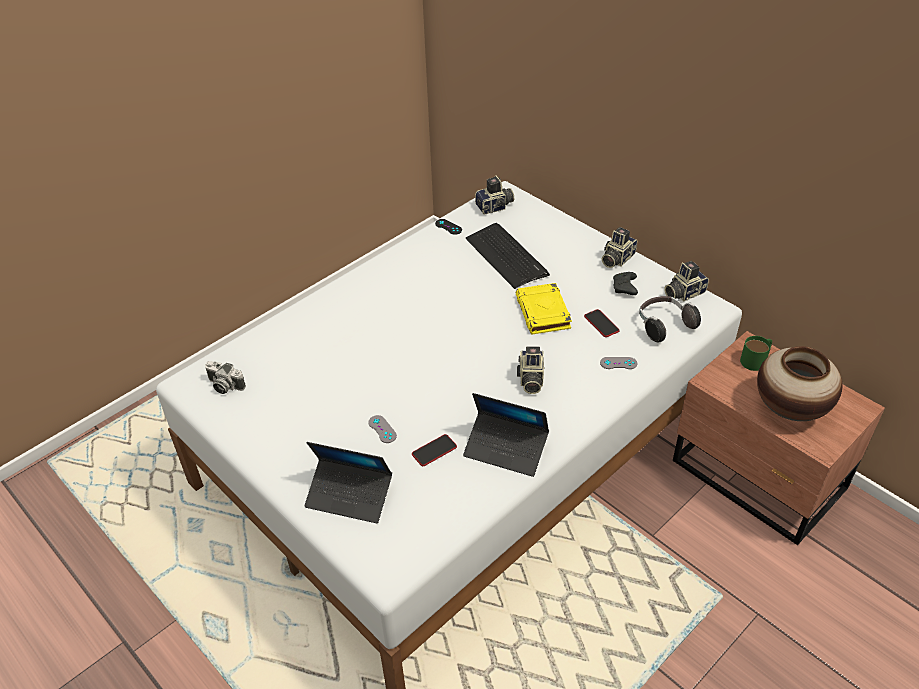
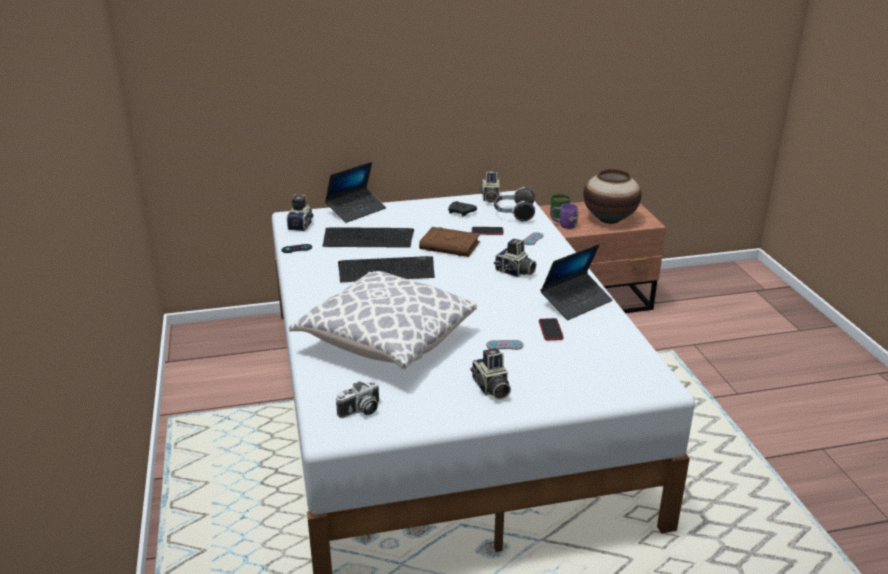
camera: 60 degrees left, 15 degrees down
(335, 352) = (385, 341): none -> pillow
(349, 496) = (565, 380): laptop -> laptop (356, 210)
(456, 295) = (386, 270): none -> keyboard
(543, 313) = (450, 246): yellow book -> brown book
(616, 258) = (427, 205): camera -> camera (490, 388)
(728, 376) = (563, 225): none -> purple mug

